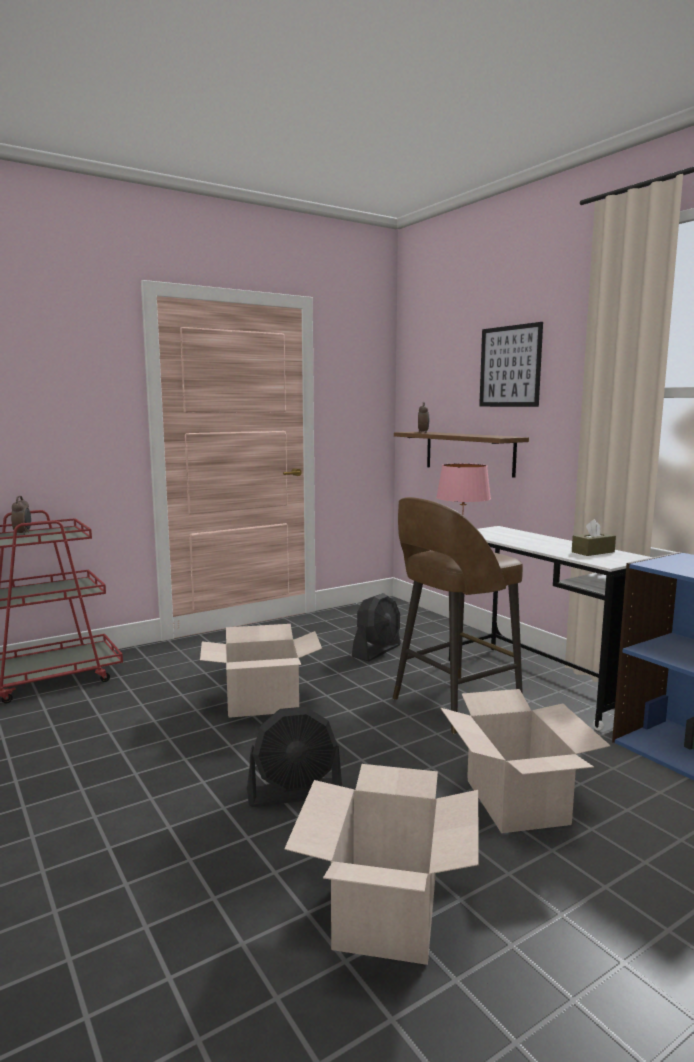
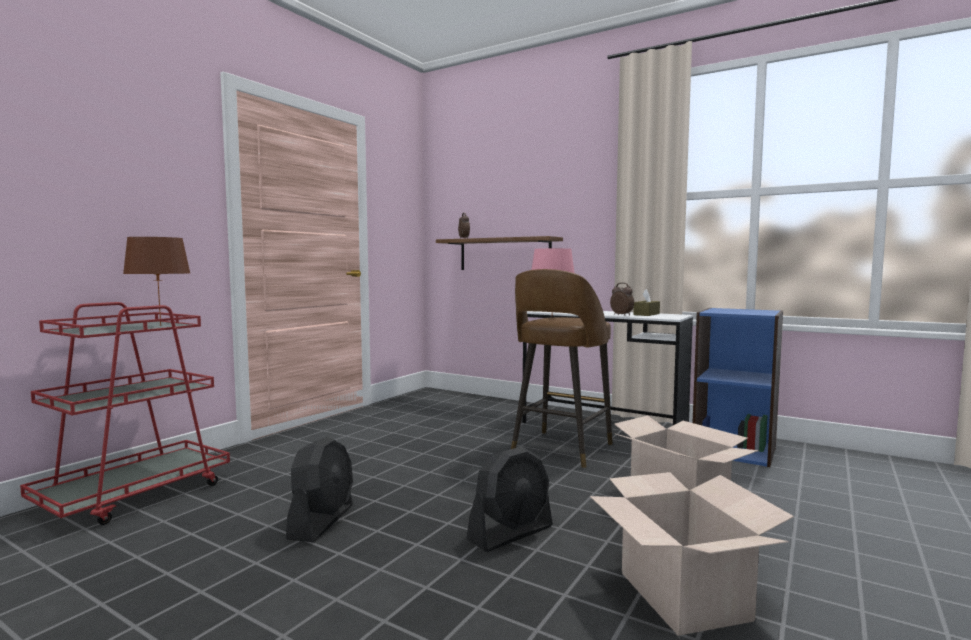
camera: 25 degrees left, 5 degrees down
(23, 534) = (105, 327): alarm clock -> alarm clock (622, 315)
(61, 536) = (160, 326): none -> brown table lamp
(262, 702) = (401, 474): cardboard box -> none
(377, 651) = (458, 424): black fan -> black fan (322, 521)
(510, 366) = (542, 182): picture -> none

